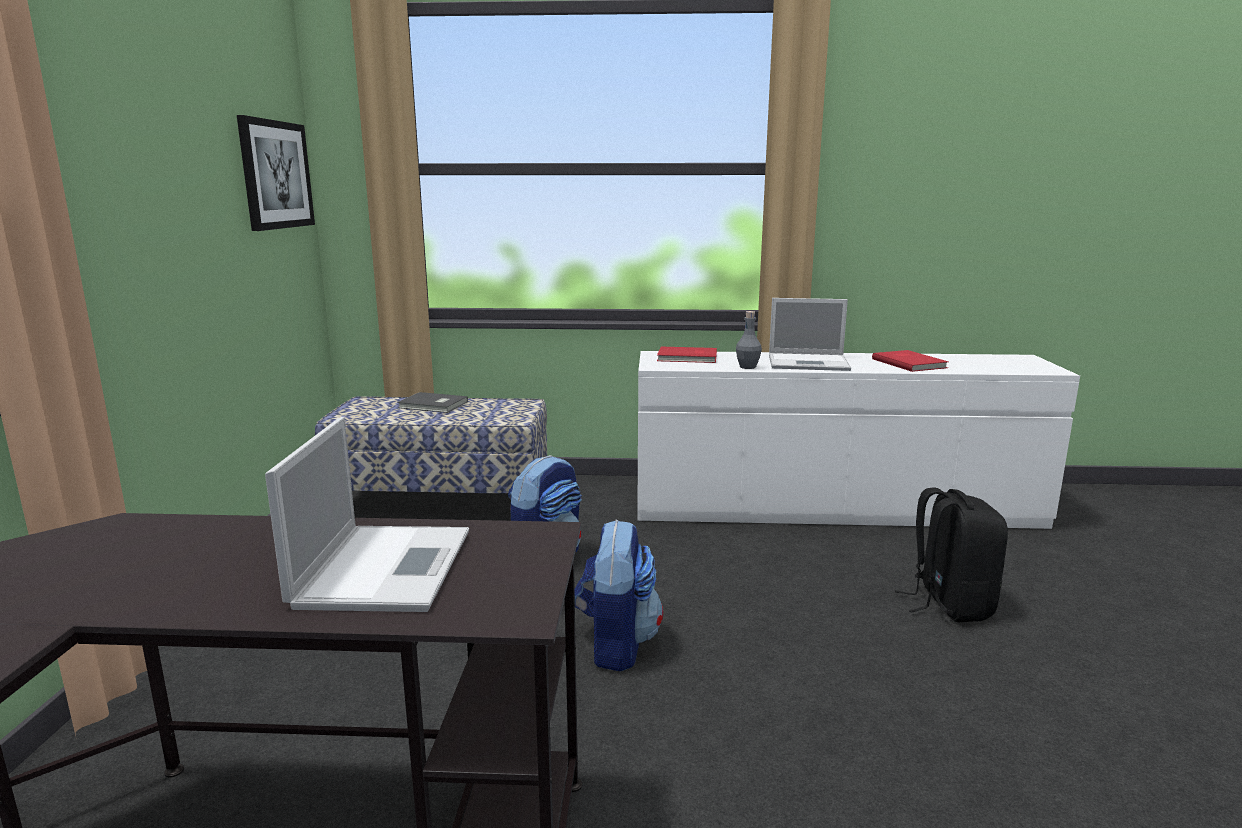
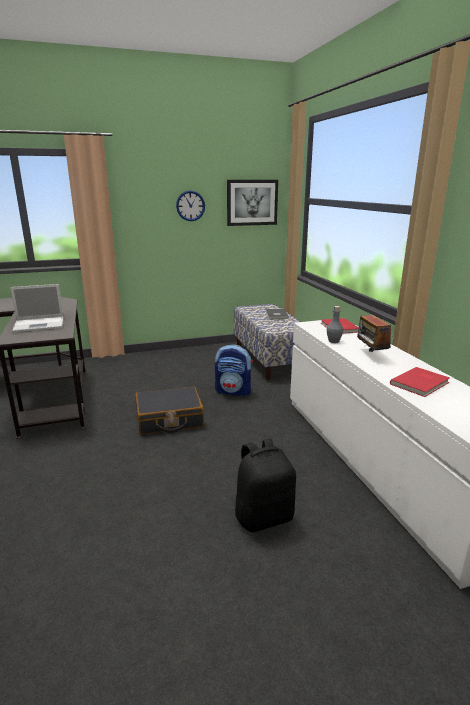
camera: 70 degrees right, 5 degrees up
(190, 179) = (190, 206): none -> wall clock
(616, 644) = (169, 419): backpack -> black suitcase
(810, 363) = (370, 354): laptop -> radio

